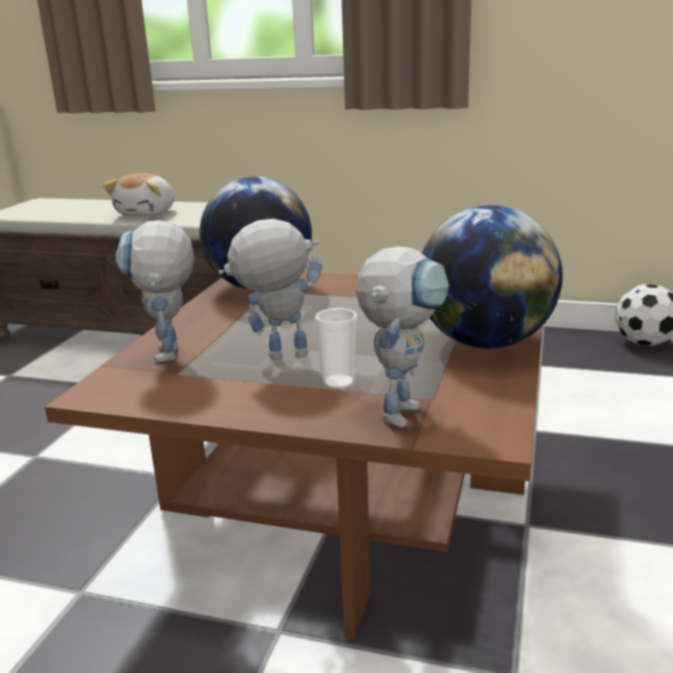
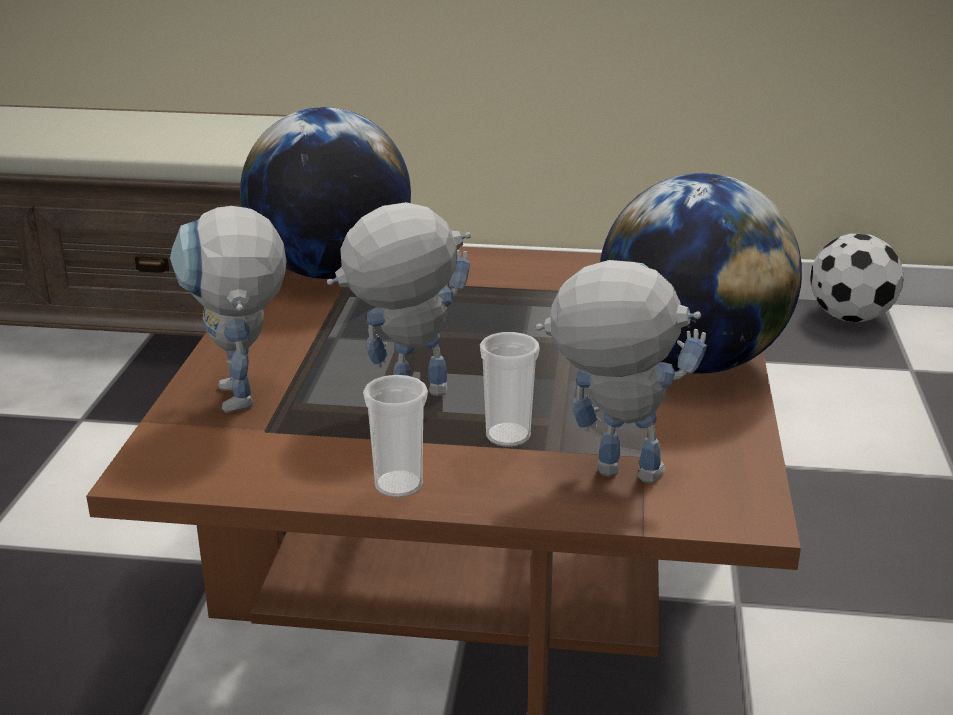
camera: 10 degrees left, 5 degrees up
(148, 213) = (100, 136): plush toy -> none
(250, 409) = (398, 485): none -> cup
(401, 408) = (609, 472): toy robot -> toy robot turned 90 degrees counterclockwise

